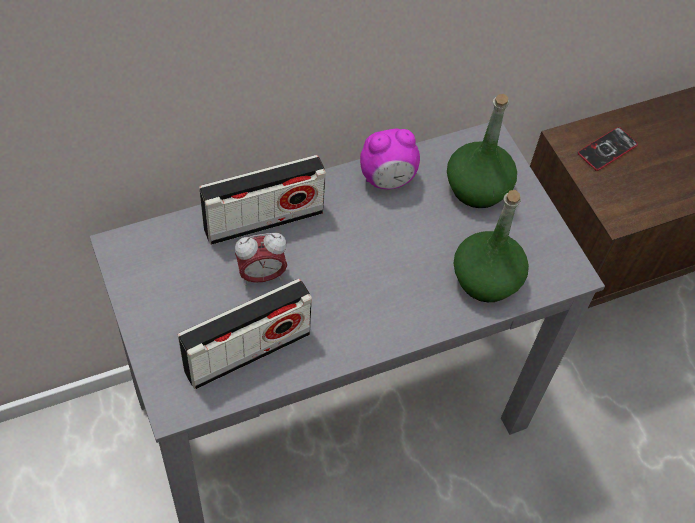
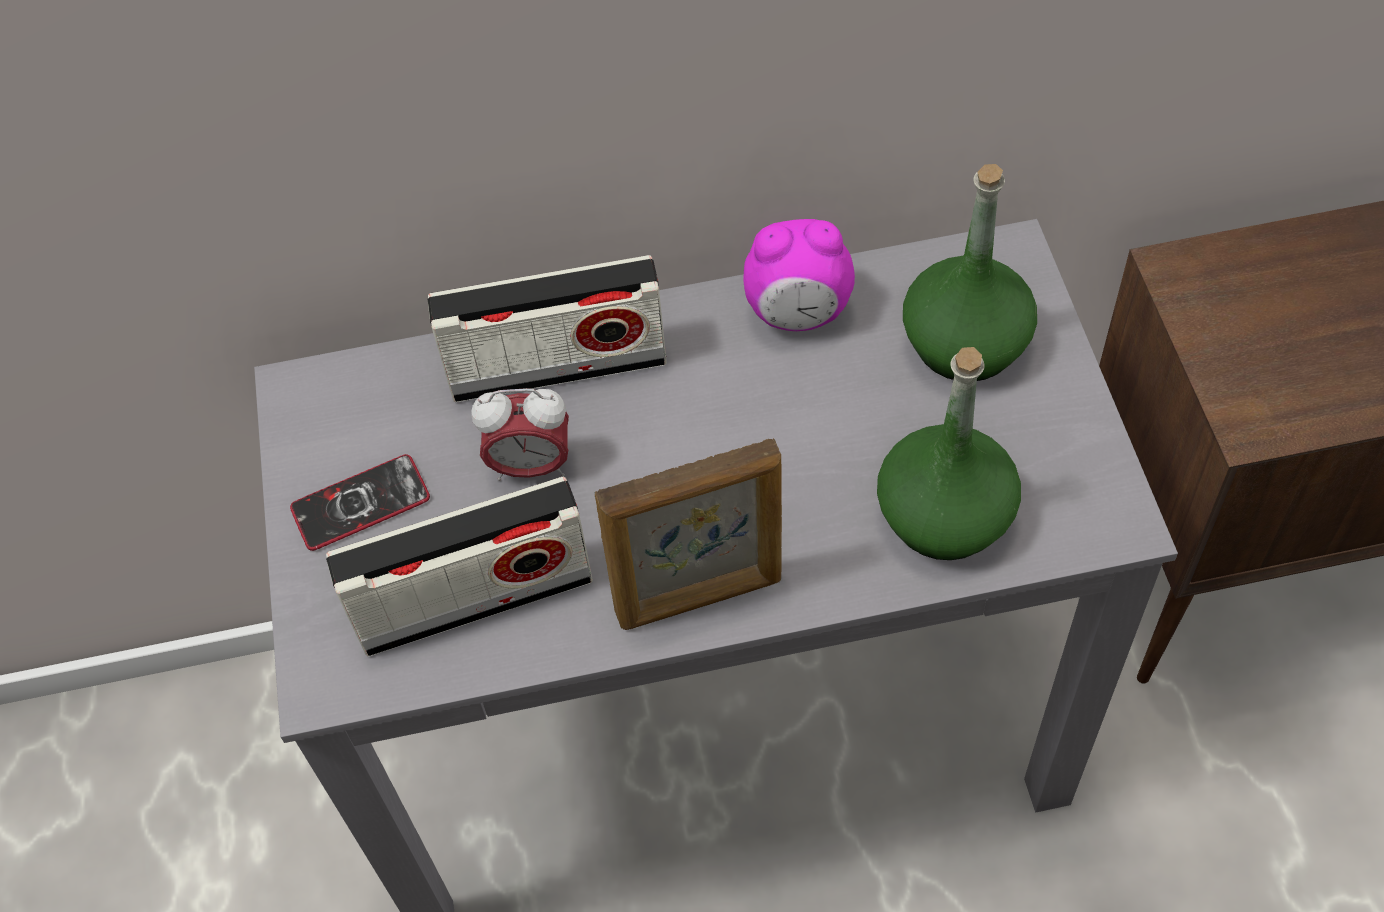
camera: 20 degrees right, 0 degrees up
(369, 336) = (700, 597): none -> picture frame
(607, 149) = (1253, 294): phone -> phone (360, 503)

